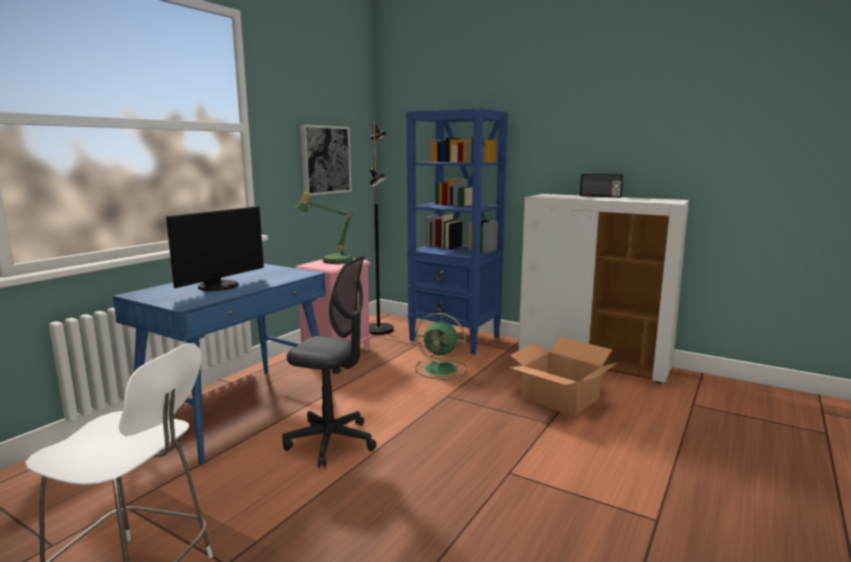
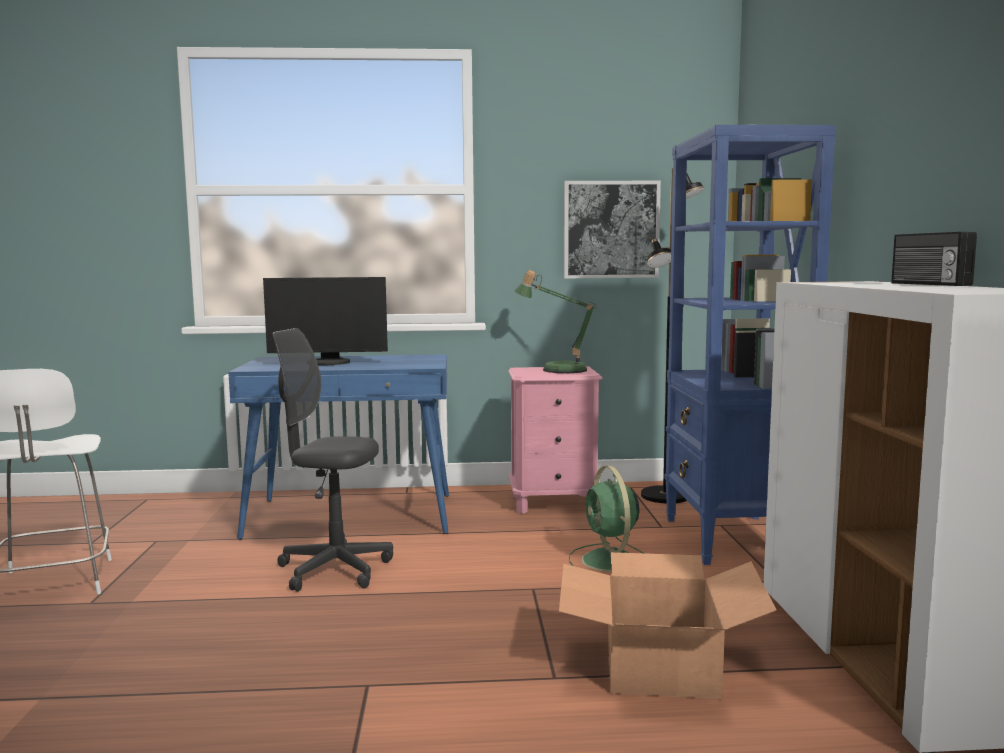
camera: 55 degrees right, 5 degrees down
(331, 442) = (334, 570): grey office chair -> grey office chair turned 120 degrees clockwise

